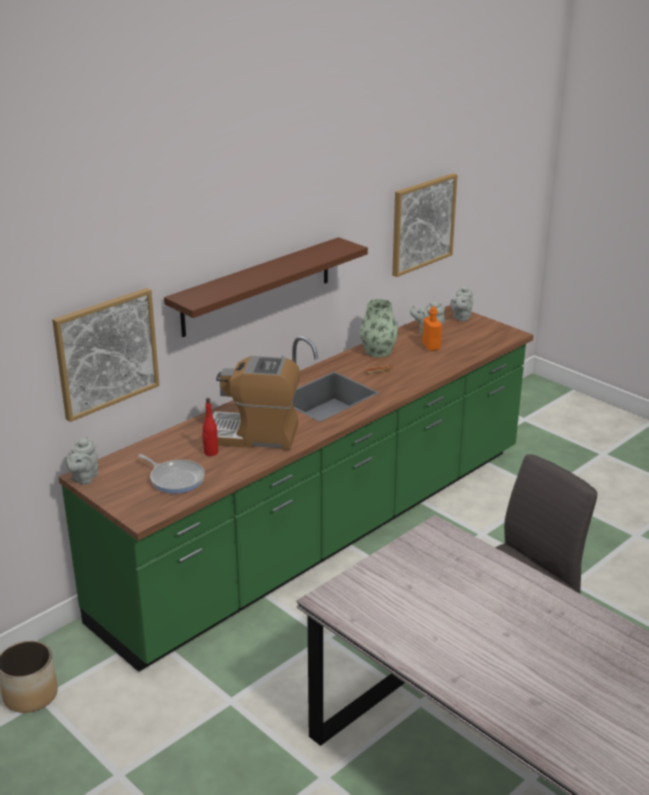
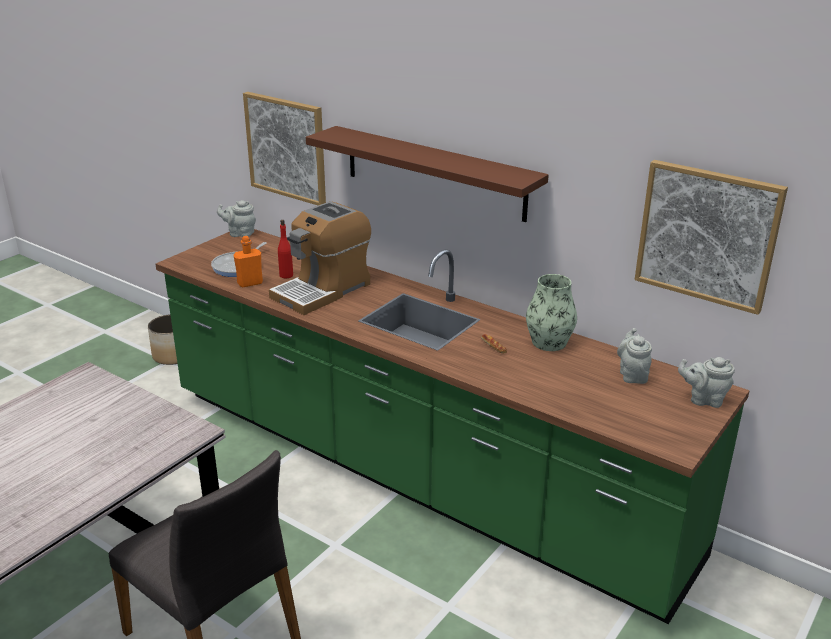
camera: 80 degrees right, 0 degrees up
(253, 435) = (322, 290): coffee machine -> coffee machine turned 135 degrees counterclockwise
(431, 346) = (586, 379): orange bottle -> orange bottle (250, 283)

